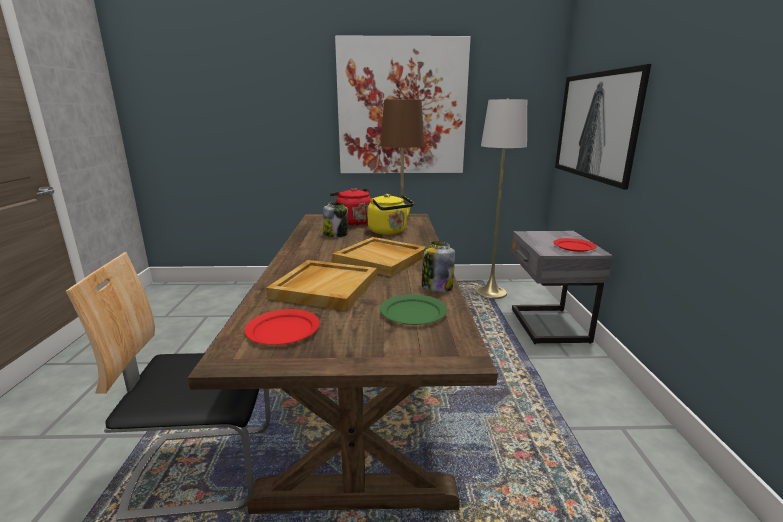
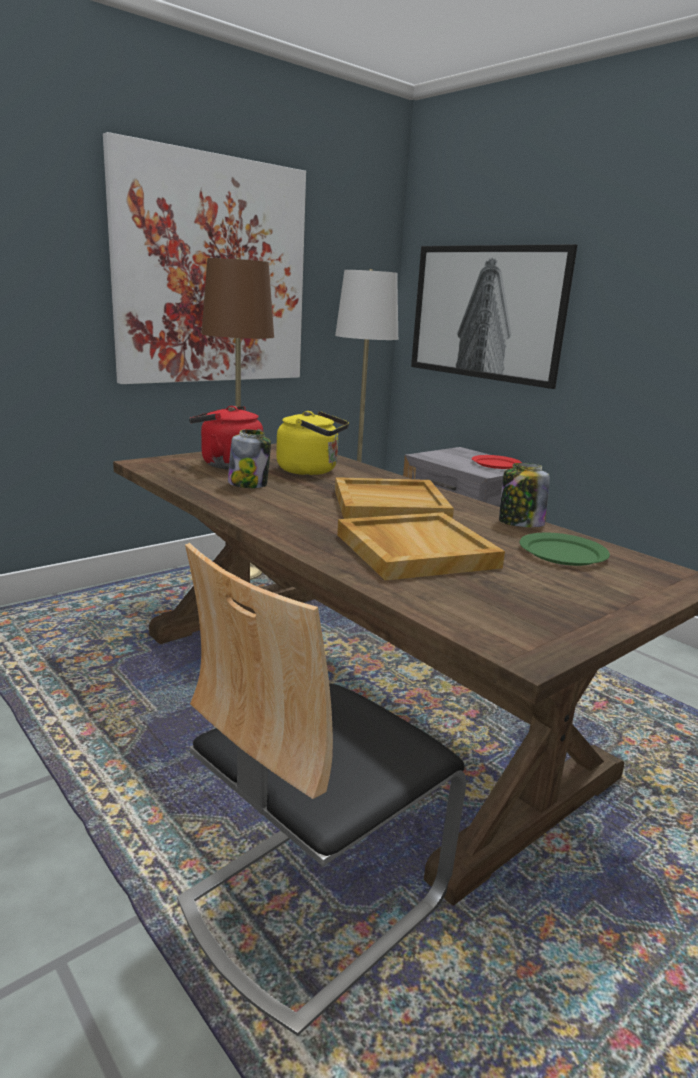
camera: 40 degrees left, 0 degrees up
(282, 330) = (496, 606): red plate -> none

